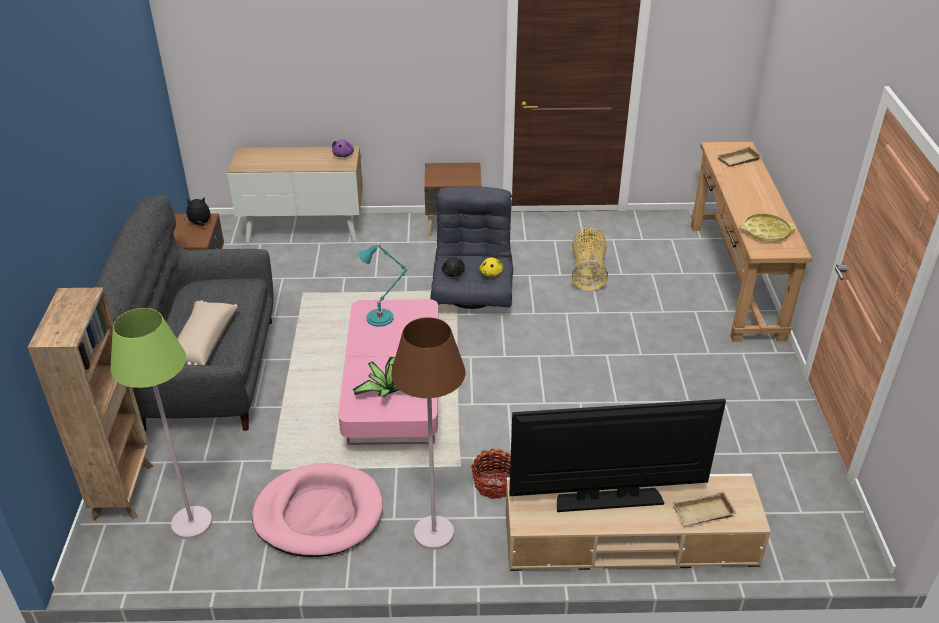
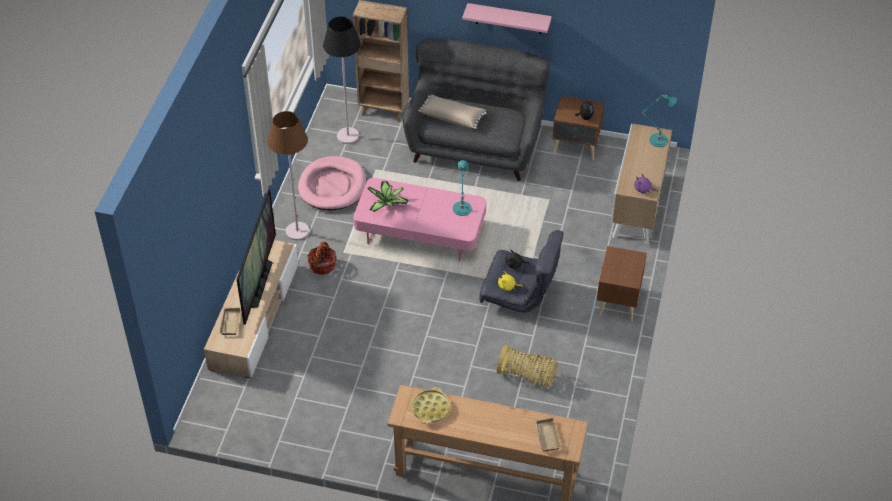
camera: 105 degrees right, 10 degrees up
(99, 187) = (509, 19): none -> pink shelf
(192, 523) = (348, 136): green floor lamp -> black floor lamp
(256, 154) = (656, 140): none -> turquoise table lamp

